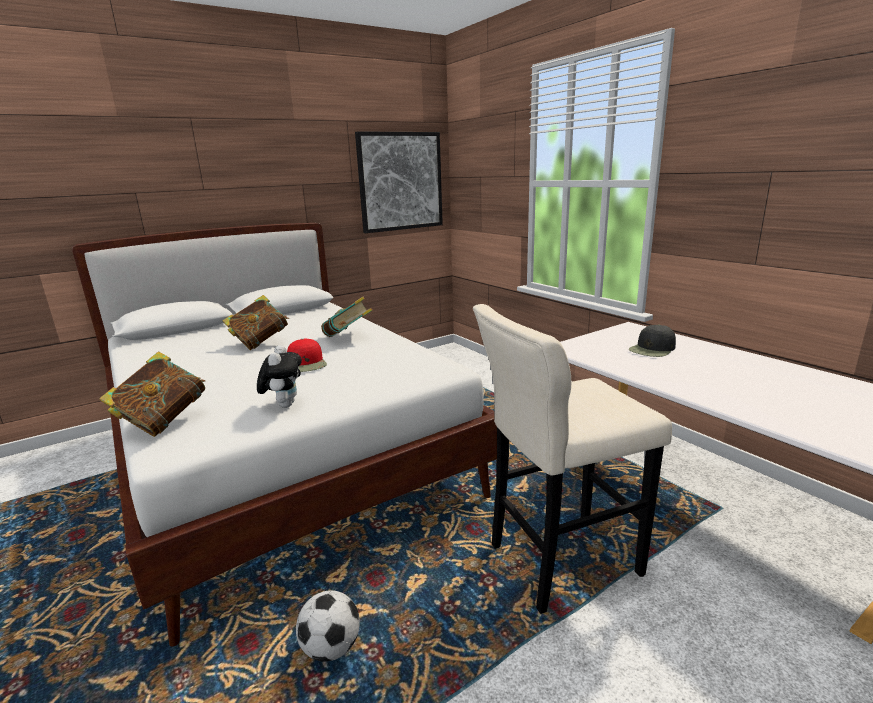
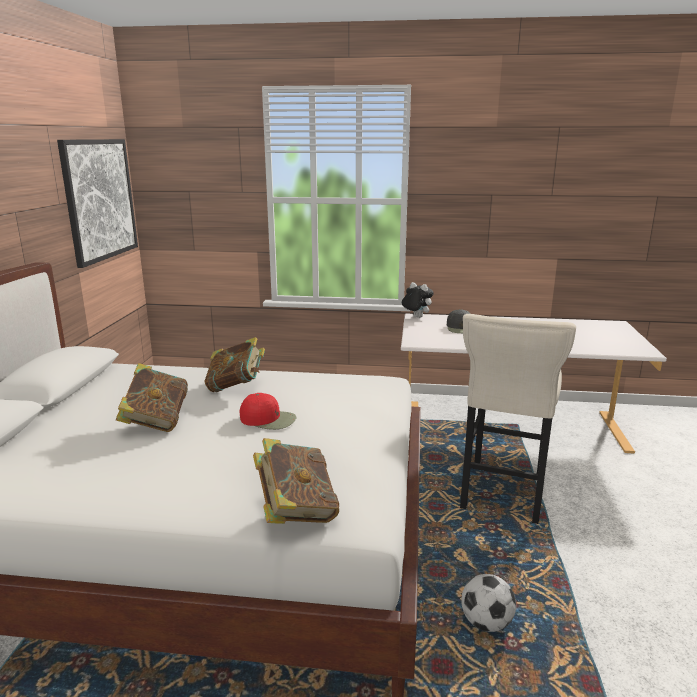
camera: 50 degrees left, 0 degrees up
(284, 404) = (350, 451): plush toy -> plush toy (416, 317)

